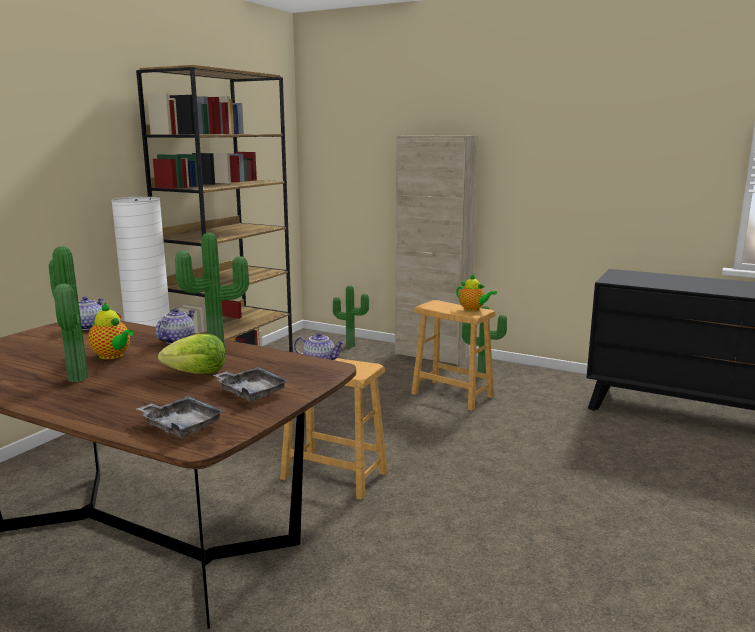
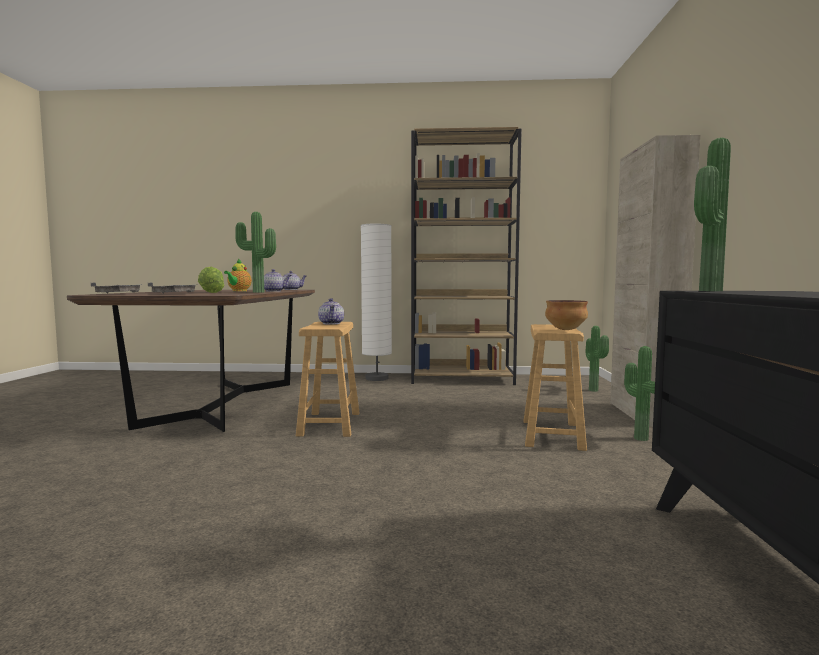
camera: 65 degrees right, 10 degrees down
(74, 379) = (197, 291): potted plant -> potted plant (705, 290)
(473, 309) = (565, 330): teapot -> bowl

